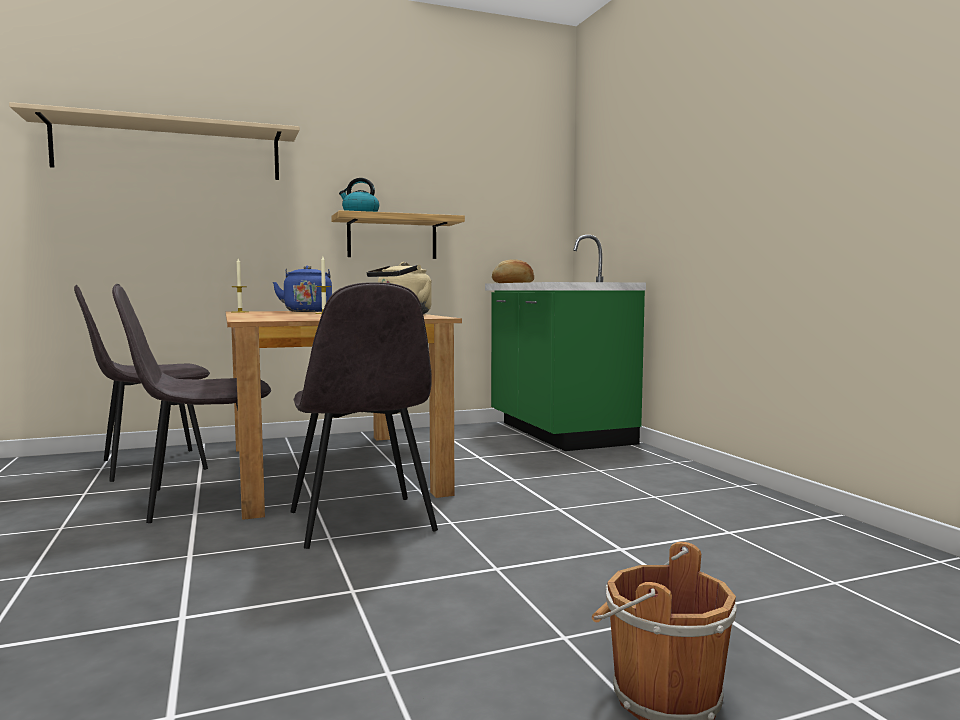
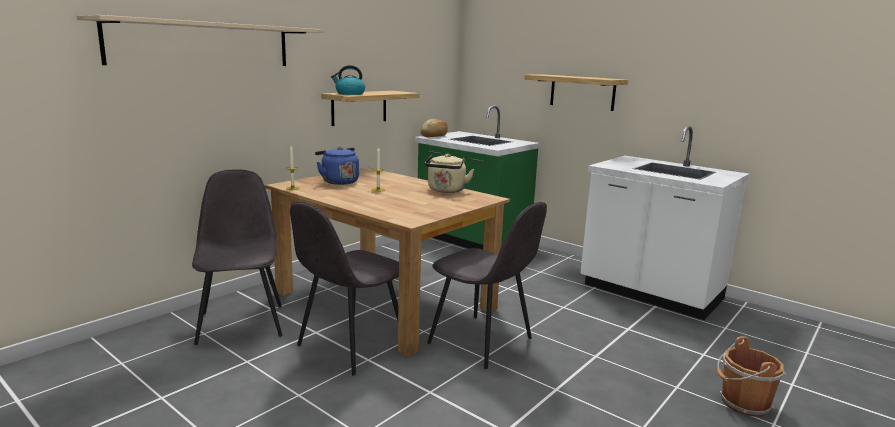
camera: 30 degrees left, 10 degrees up
(150, 465) = (241, 323): grey chair -> grey chair turned 135 degrees clockwise
(691, 193) = (582, 92): none -> shelf
(750, 516) = (650, 293): none -> white counter

